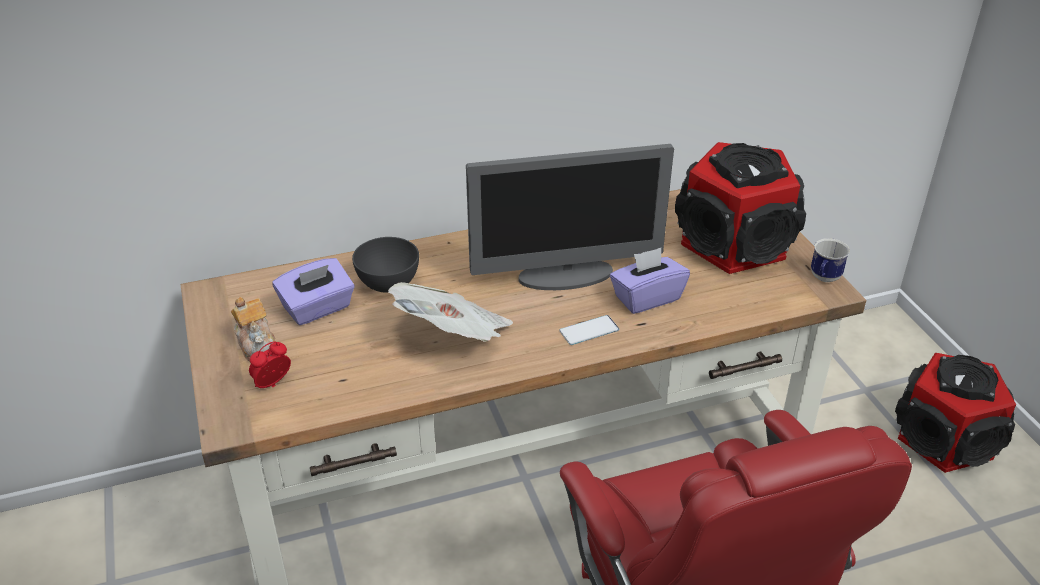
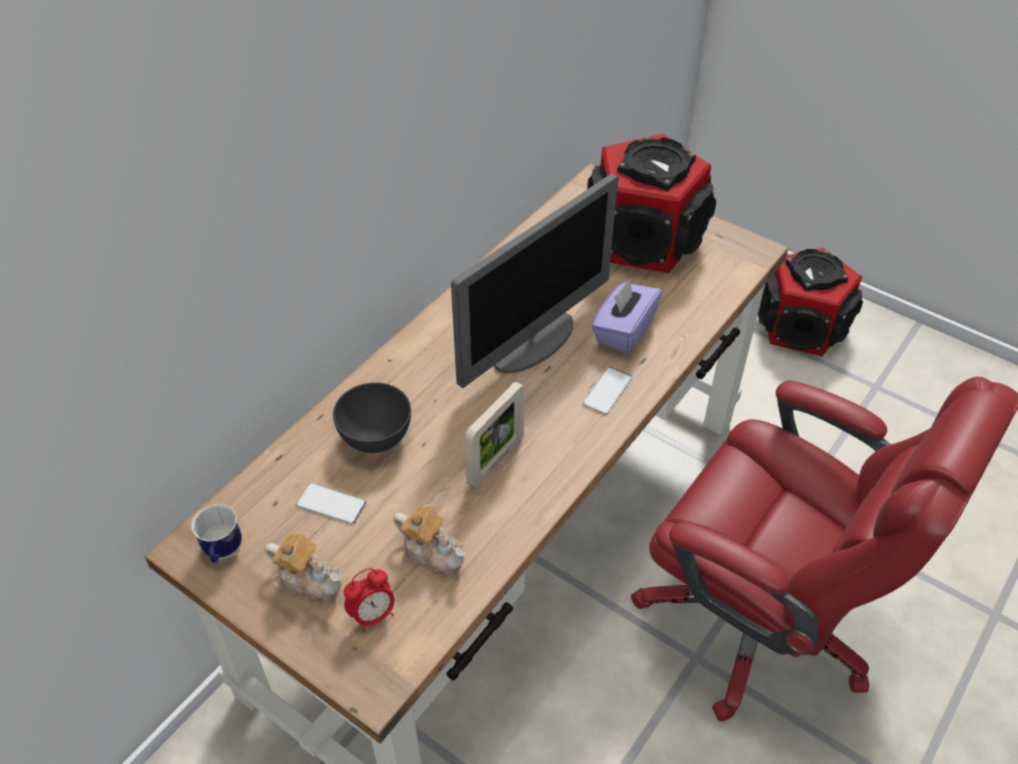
camera: 35 degrees left, 10 degrees up
(272, 385) = (373, 615): alarm clock -> alarm clock turned 135 degrees counterclockwise
(317, 308) = (331, 504): purple tissue box -> phone
(350, 369) = (433, 552): none -> teapot
(454, 336) = (495, 461): newspaper -> picture frame
(823, 279) = (741, 242): mug -> mug (222, 552)

